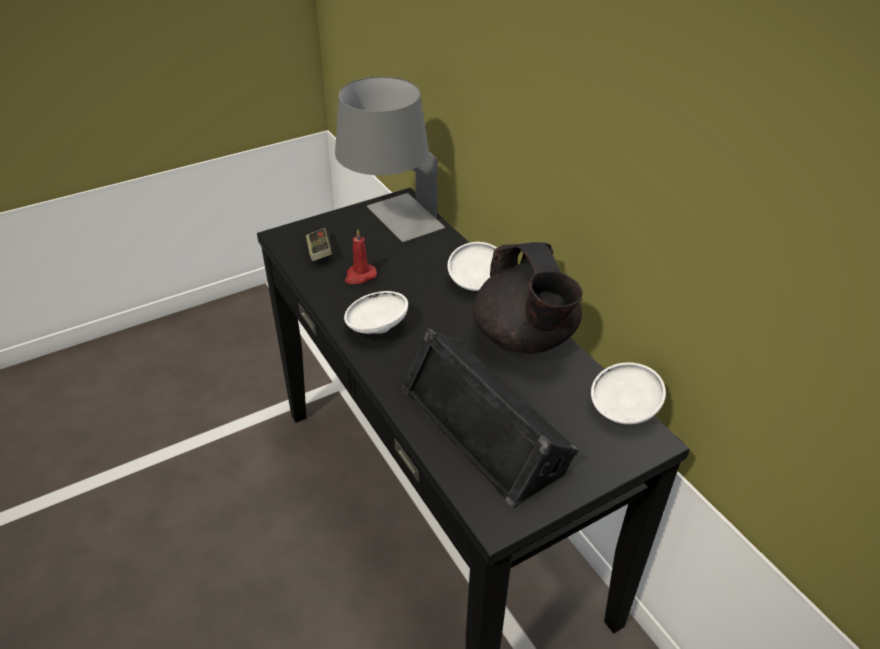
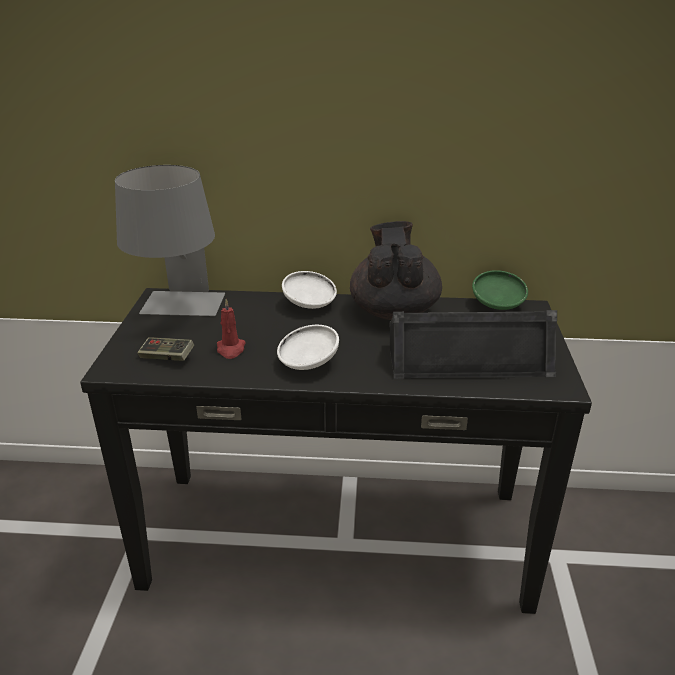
camera: 55 degrees left, 10 degrees down
(525, 338) = (393, 311): black teapot -> black teapot turned 105 degrees counterclockwise
(622, 410) = (497, 306): white bowl -> green bowl

